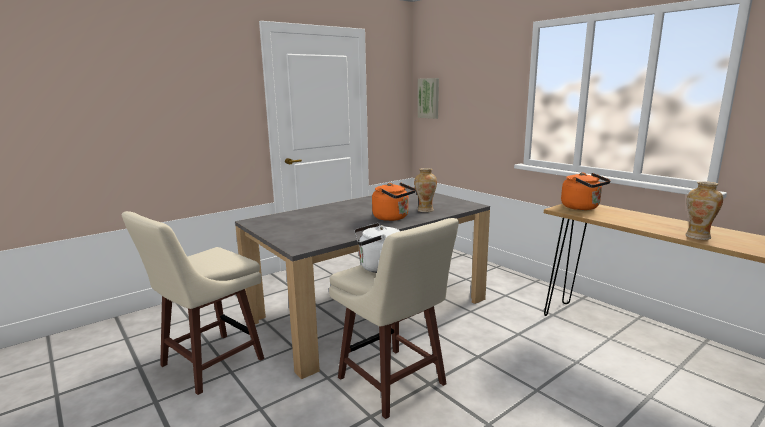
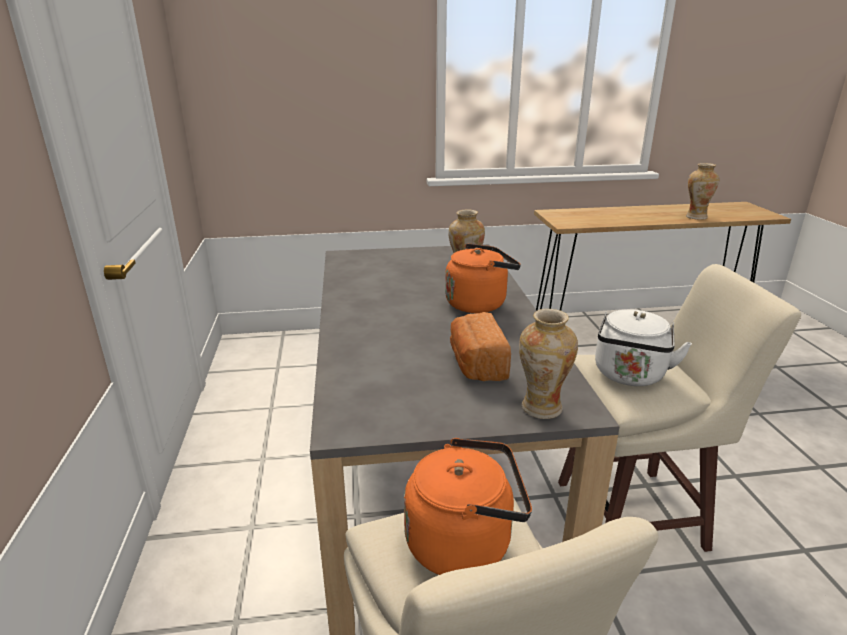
camera: 60 degrees left, 10 degrees up
(294, 242) = (541, 408): none -> vase
(323, 228) = (476, 364): none -> bread
(429, 98) = (228, 87): picture -> none
(582, 207) = (570, 216): orange kettle -> orange kettle (464, 542)

